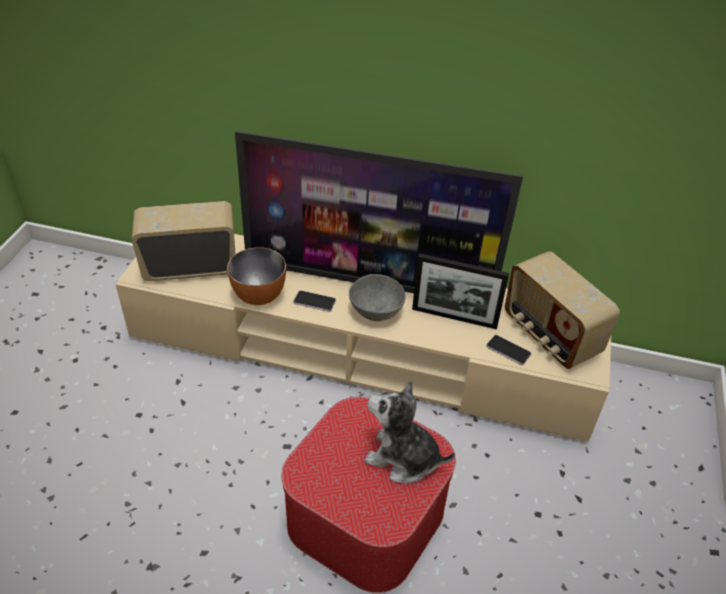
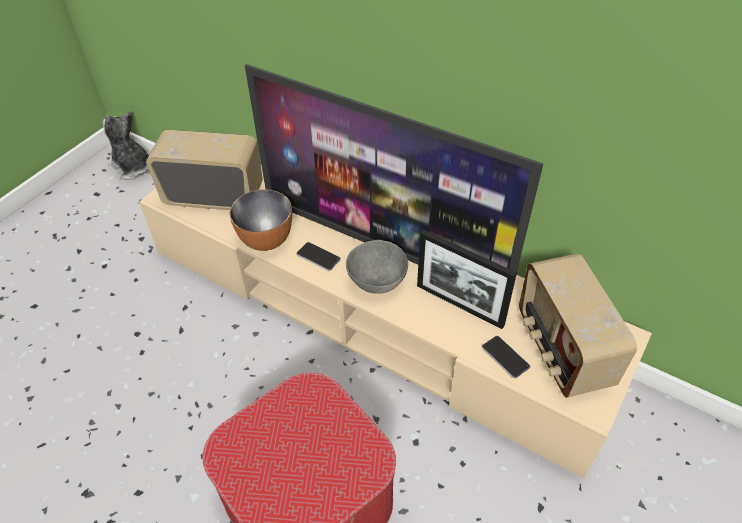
camera: 20 degrees right, 5 degrees up
(403, 458) = (336, 457): plush toy -> plush toy (133, 167)

